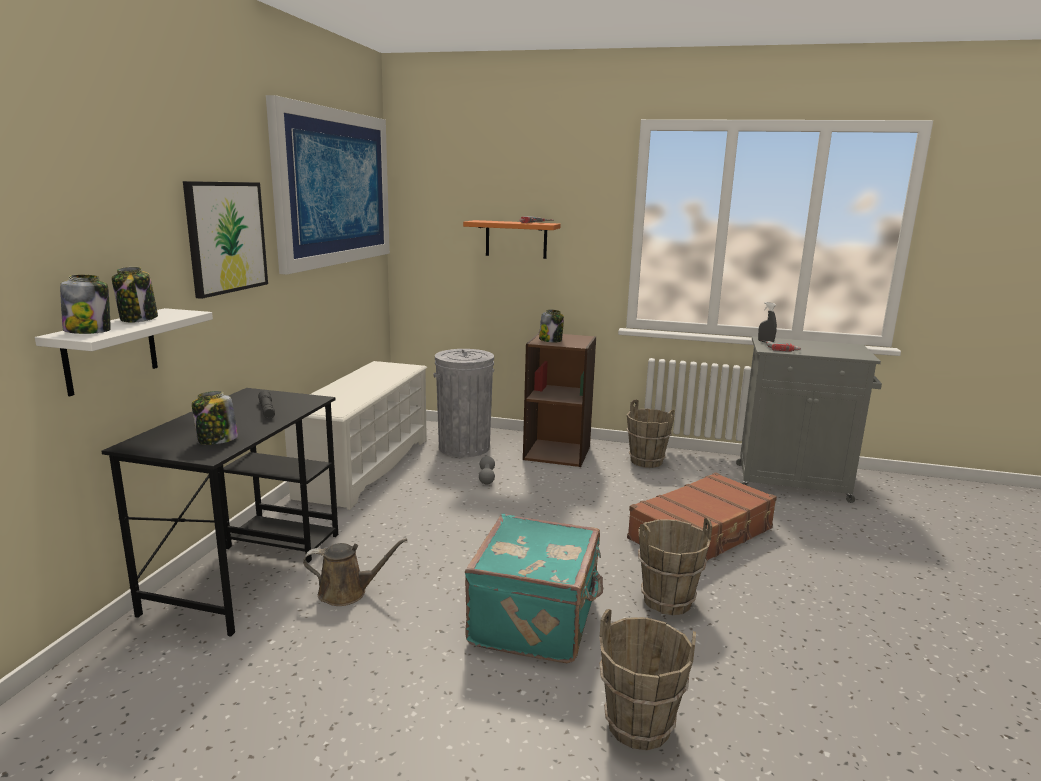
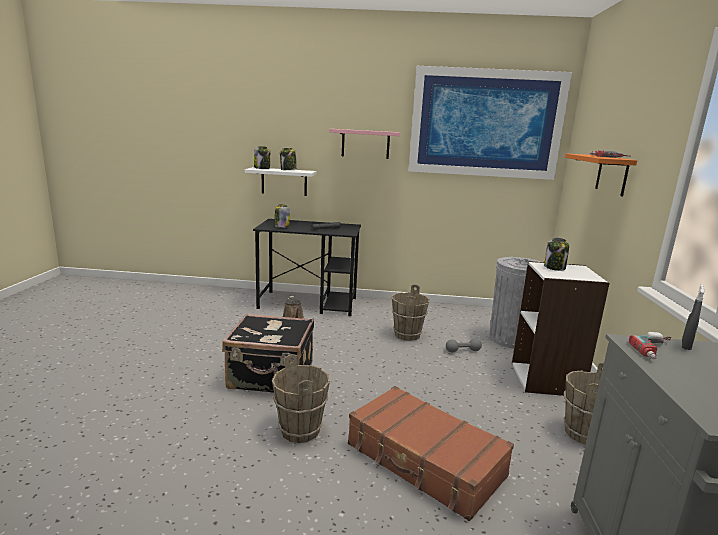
camera: 80 degrees right, 0 degrees up
(226, 237) = (365, 144): picture -> pink shelf
(364, 467) = (443, 312): white shoe rack -> none
(536, 620) = (271, 377): turquoise suitcase -> black suitcase
(557, 452) = (547, 379): brown bookcase -> white bookcase
(638, 726) = (168, 411): brown bucket -> brown bucket (407, 335)

